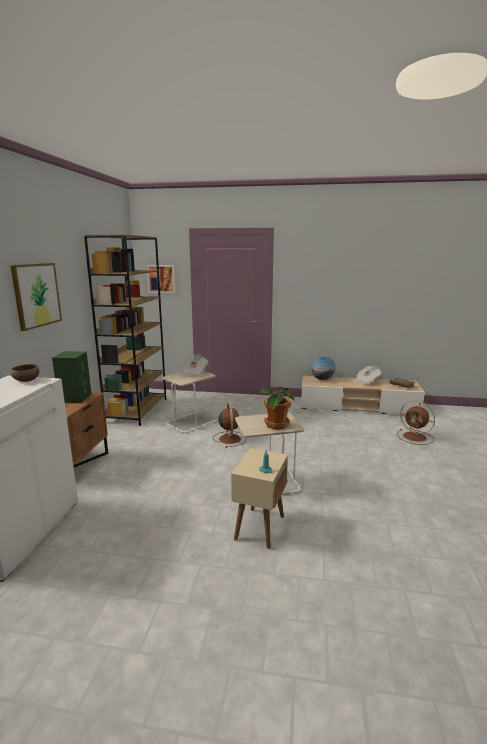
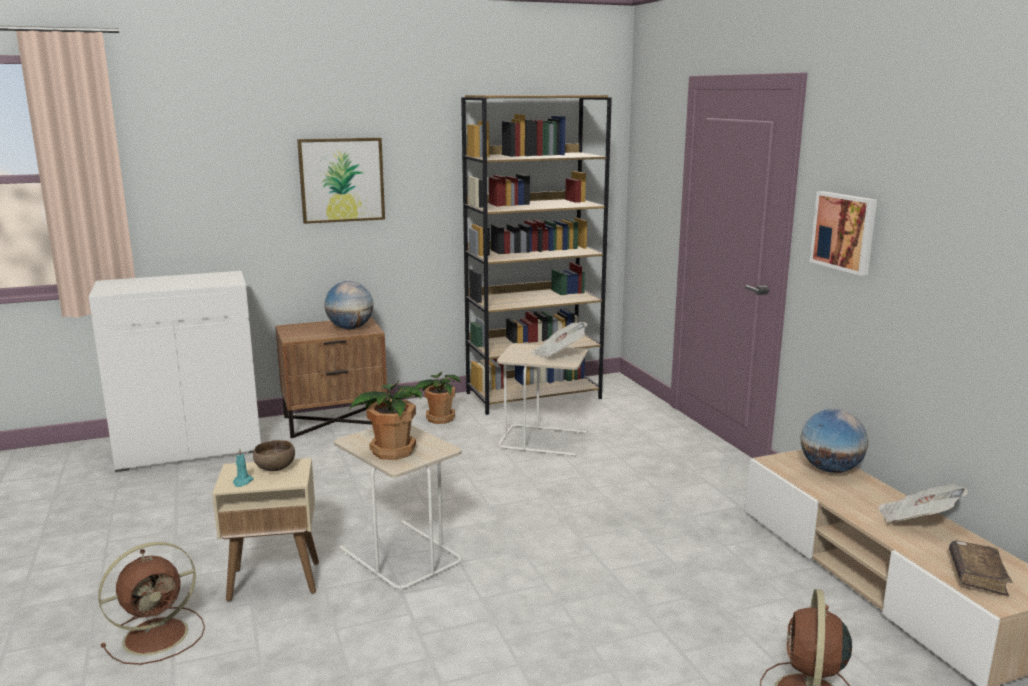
camera: 60 degrees right, 0 degrees up
(26, 381) = (225, 278): brown bowl -> brown bowl (274, 468)
(75, 398) = (350, 328): green speaker -> globe
(125, 438) = (439, 419): none -> potted plant
(162, 278) = (652, 173): picture -> picture (845, 232)
(229, 438) = (522, 485): brown fan -> brown fan (158, 635)

